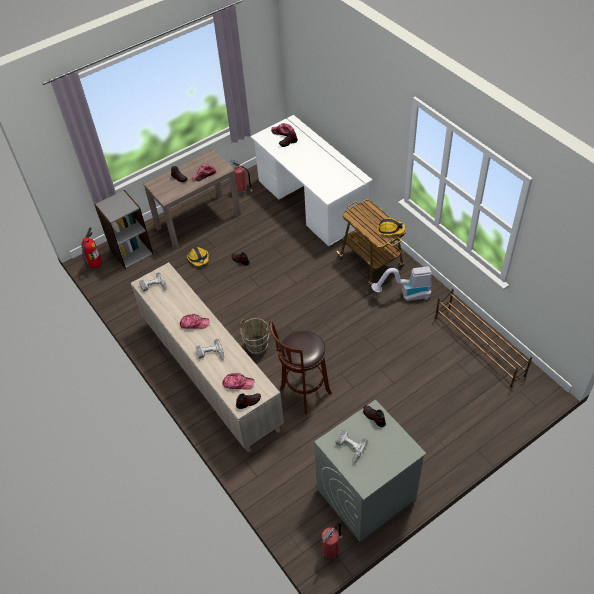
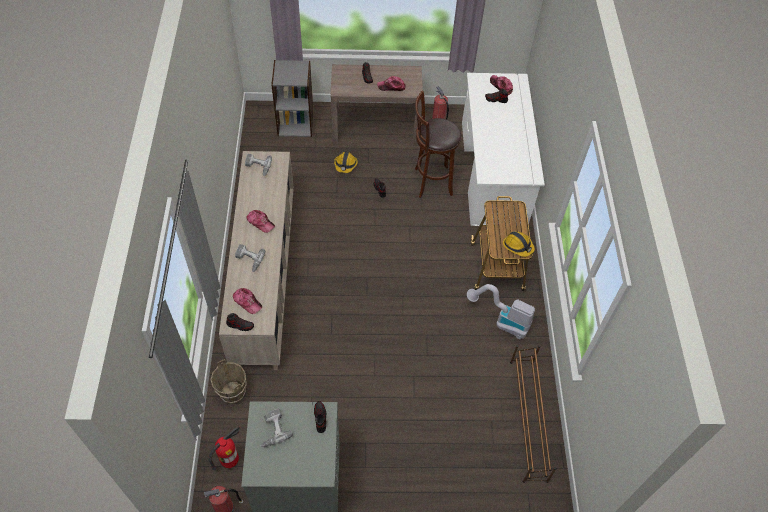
camera: 30 degrees right, 5 degrees up
(96, 265) = (257, 118): fire extinguisher -> fire extinguisher (230, 461)
(257, 347) = (324, 279): brown bucket -> brown bucket (232, 393)
(303, 393) = (326, 349): brown stool -> brown stool (430, 182)

